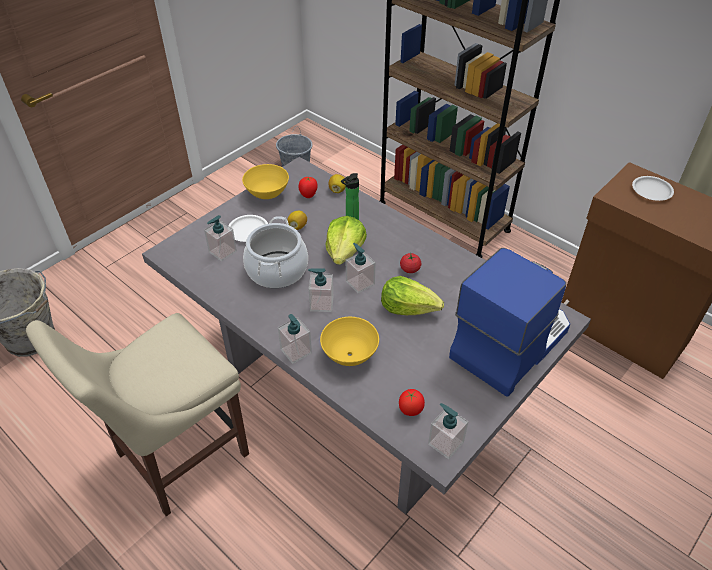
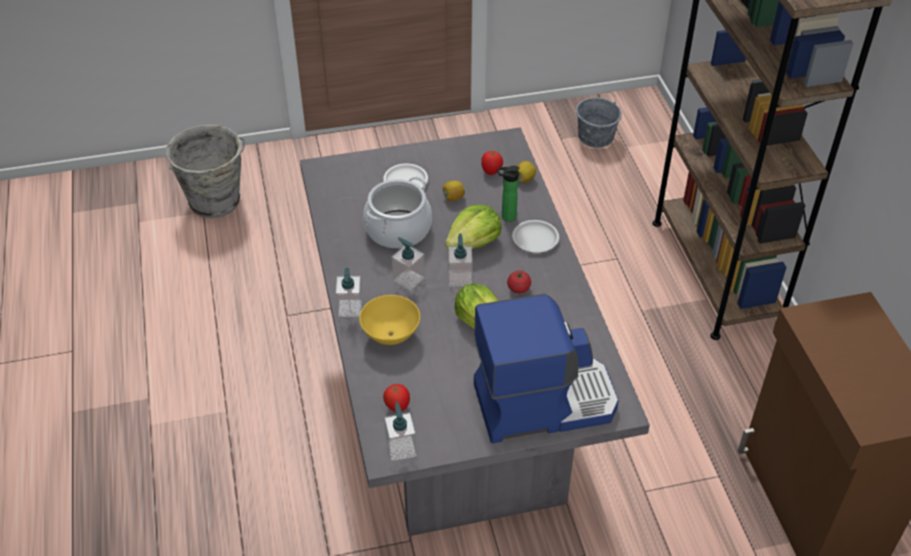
camera: 35 degrees right, 0 degrees up
(176, 457) = (255, 371): beige chair -> none
(222, 252) = (366, 190): soap dispenser -> none
(267, 195) = (453, 153): yellow bowl -> none
(651, 190) = (858, 334): white plate -> white plate (535, 239)

